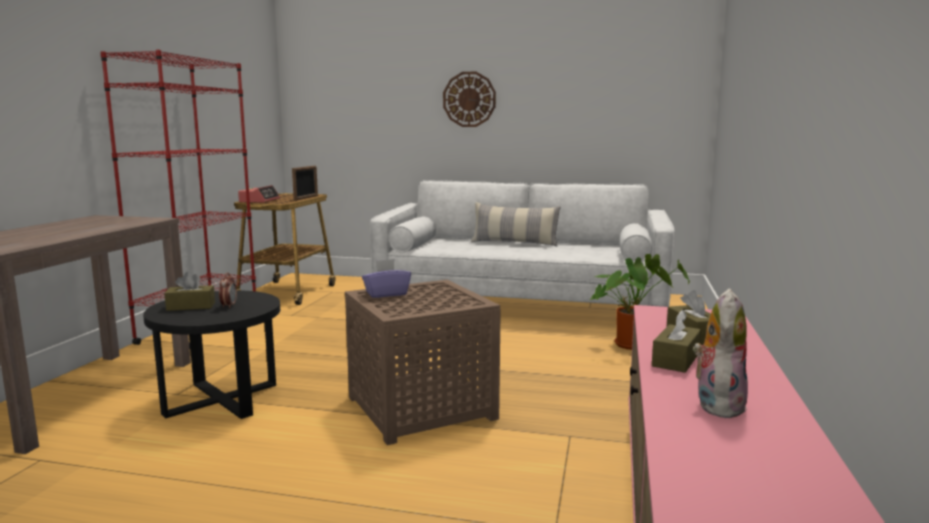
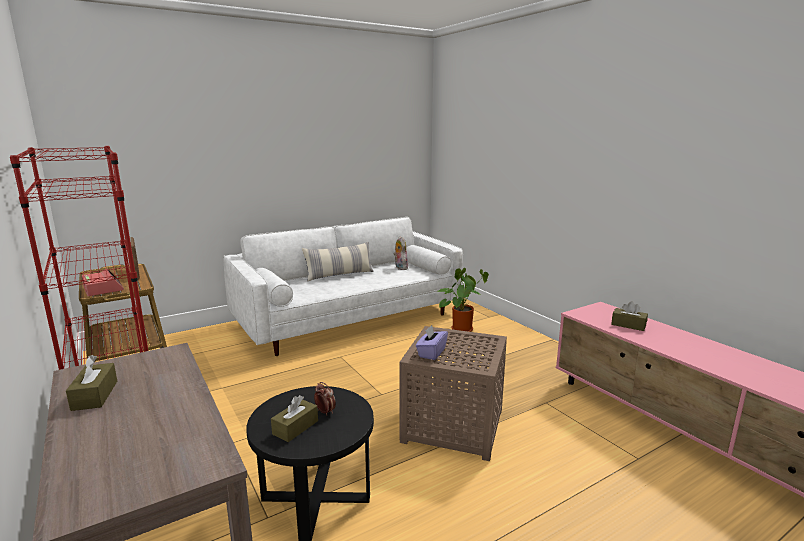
camera: 45 degrees left, 5 degrees up
(469, 99) = (264, 158): wall clock -> none
(675, 360) = (660, 343): brown tissue box -> brown tissue box (95, 395)
(717, 404) = (725, 361): plush toy -> plush toy (400, 267)

